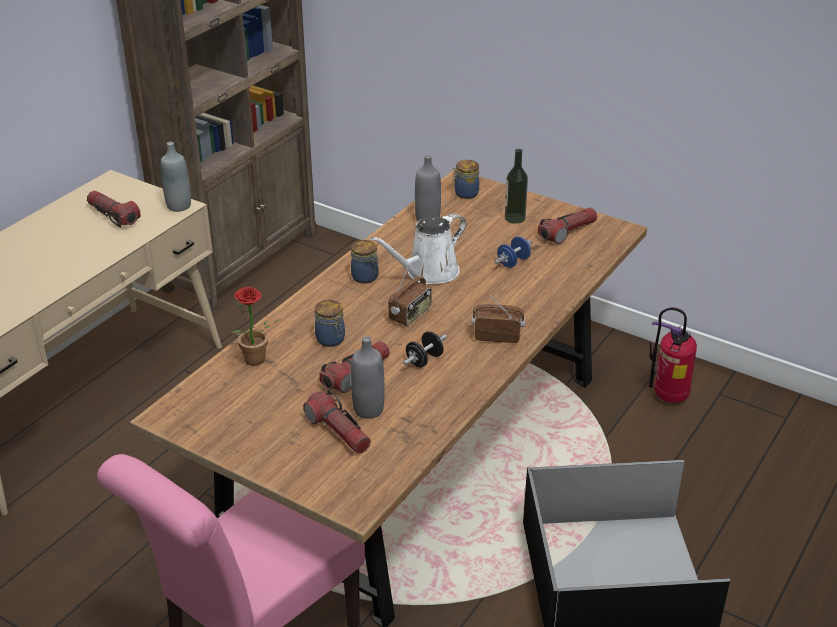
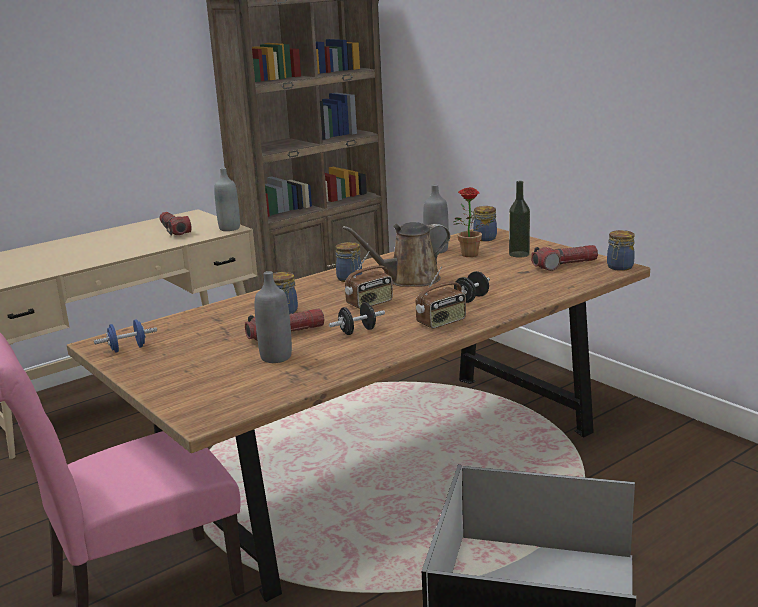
camera: 20 degrees right, 15 degrees down
(255, 362) = (205, 319): potted plant -> potted plant (469, 256)
(338, 431) = (235, 368): flashlight -> none
(428, 273) = (409, 280): white watering can -> brown watering can
(497, 336) = (441, 322): radio -> radio turned 120 degrees clockwise
(506, 296) = (471, 299): none -> black dumbbell
(513, 262) = (496, 279): blue dumbbell -> blue dumbbell (128, 349)
(620, 230) = (619, 267): none -> jar
(668, 397) = (670, 456): fire extinguisher -> none

